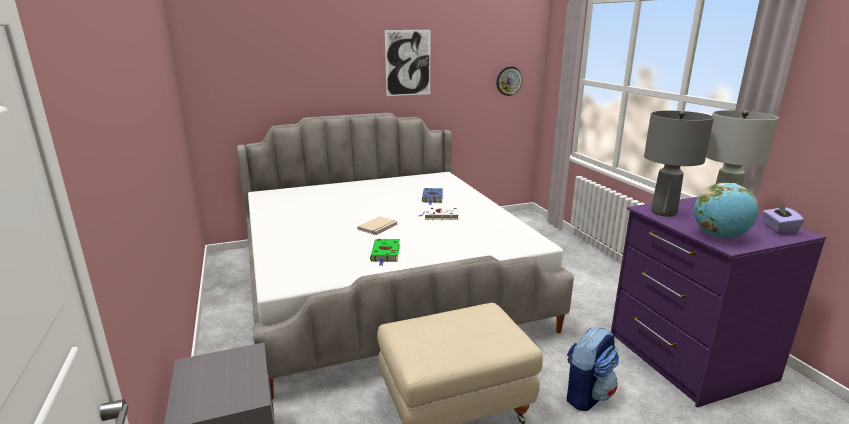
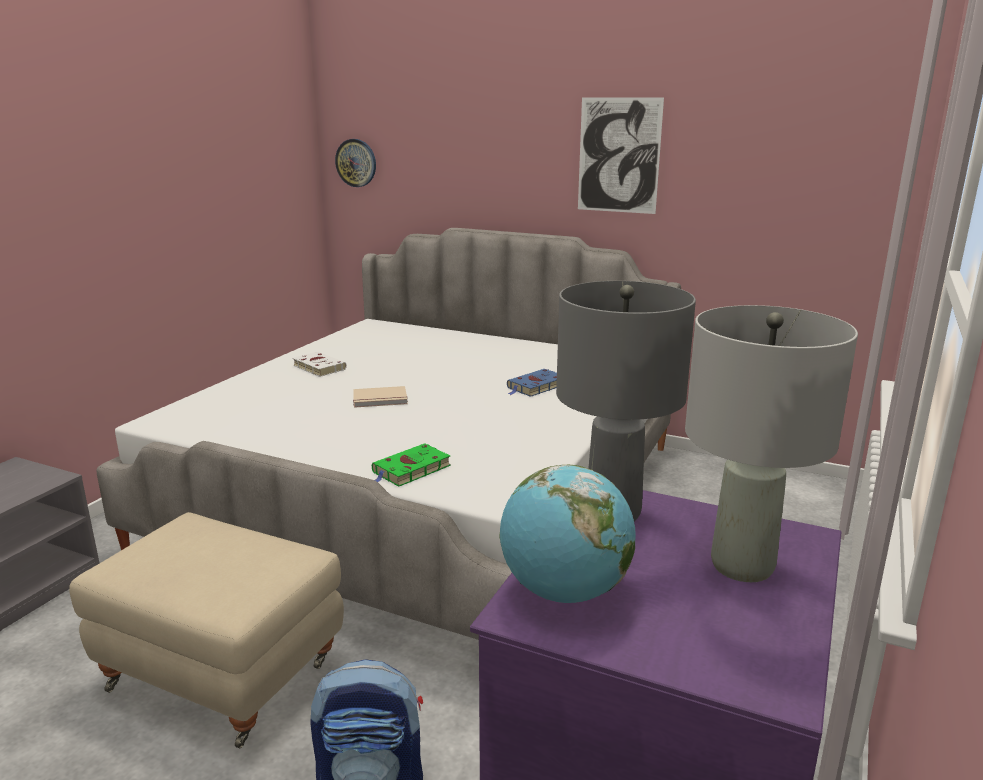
camera: 45 degrees right, 0 degrees up
(385, 253) = (309, 431): green book -> green book (410, 470)
(440, 216) = (480, 413): white book -> white book (318, 367)
(509, 81) = (830, 205): wall clock -> wall clock (356, 163)
(778, 229) = (745, 652): purple tissue box -> none

